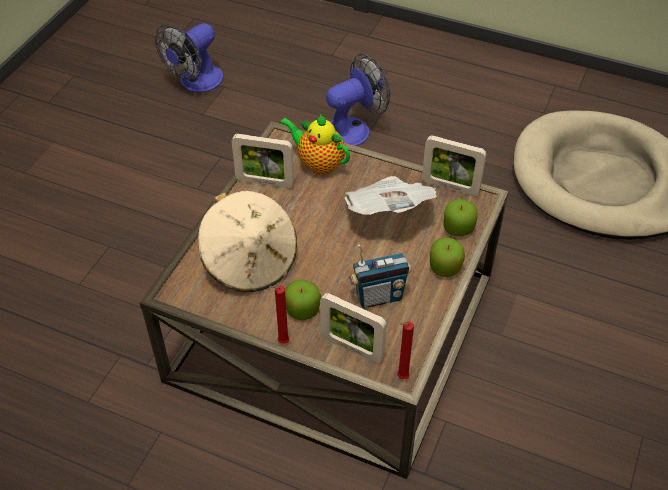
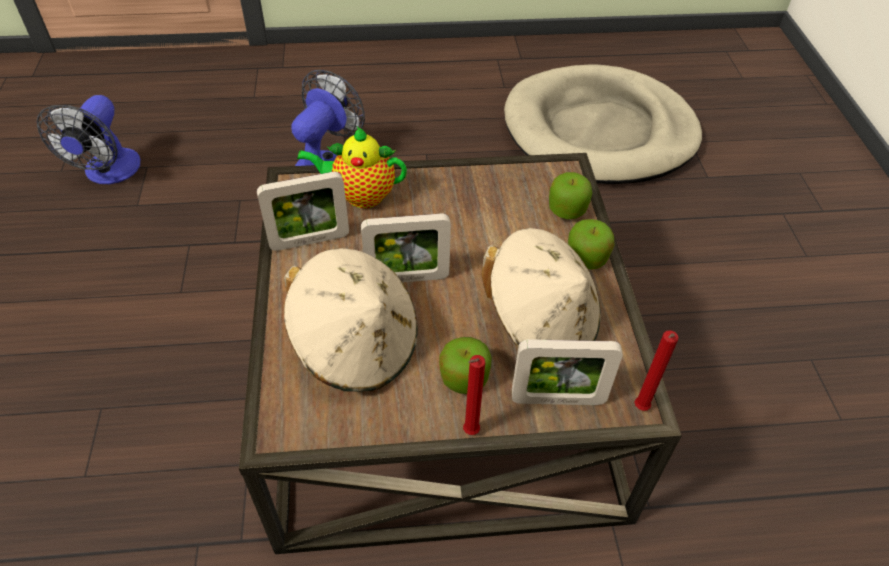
camera: 30 degrees left, 0 degrees up
(378, 297) = (541, 322): radio -> beige hat
(388, 212) = (479, 221): newspaper -> none
(450, 187) = (525, 169): picture frame -> picture frame (407, 278)

